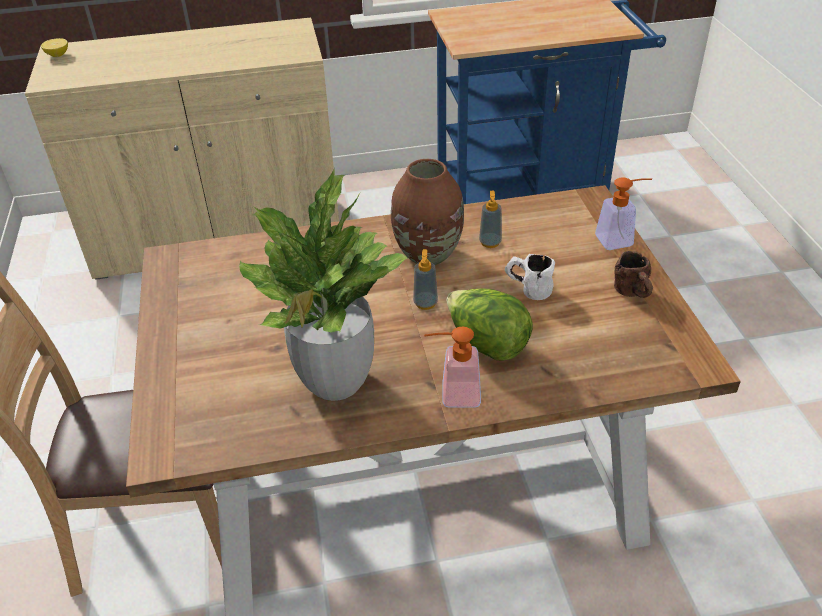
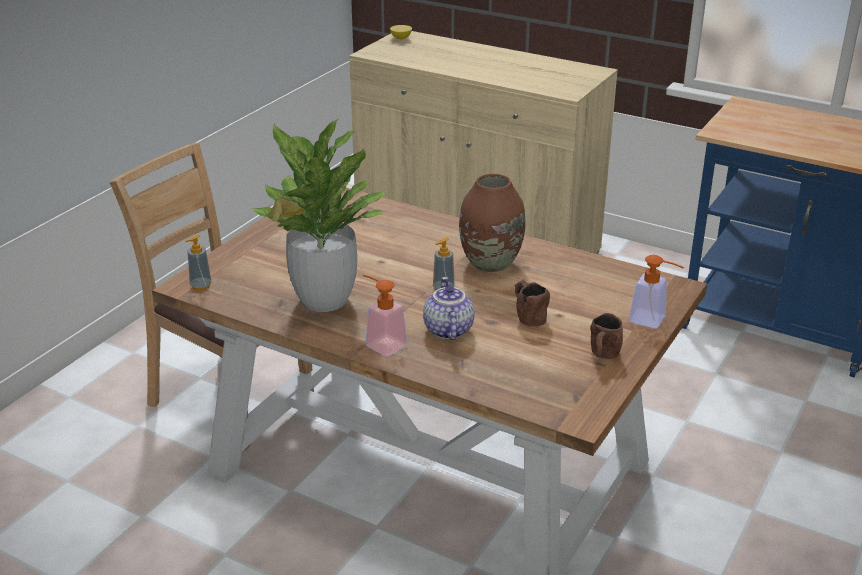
camera: 40 degrees right, 10 degrees down
(487, 344) = (447, 330): lettuce -> teapot
(490, 242) = (547, 277): soap dispenser -> soap dispenser (201, 286)
(527, 289) = (527, 315): white mug -> brown mug

